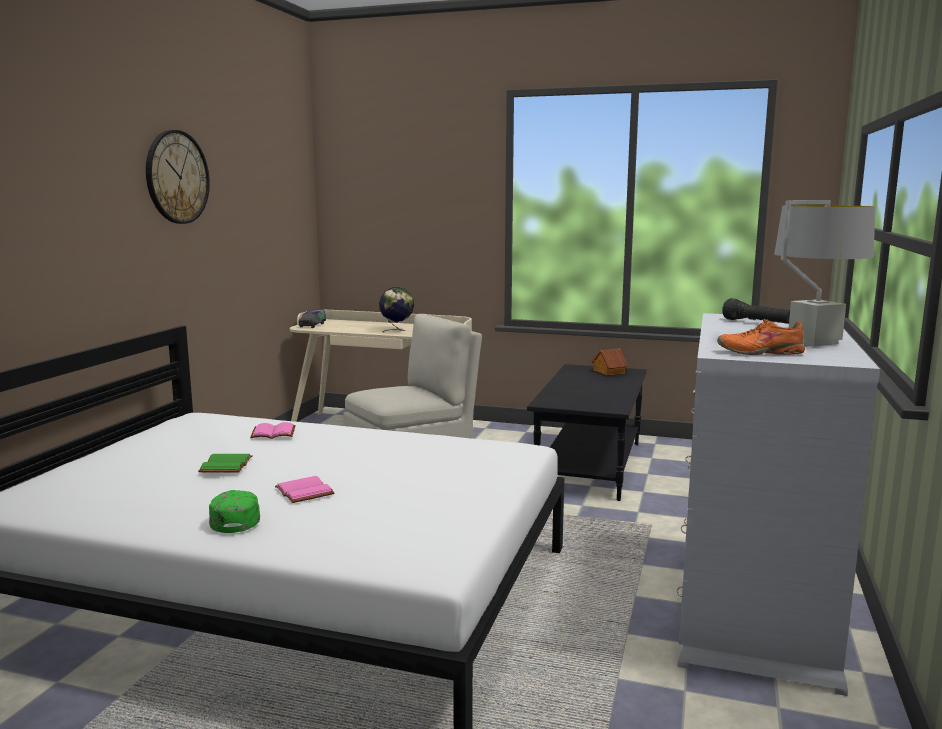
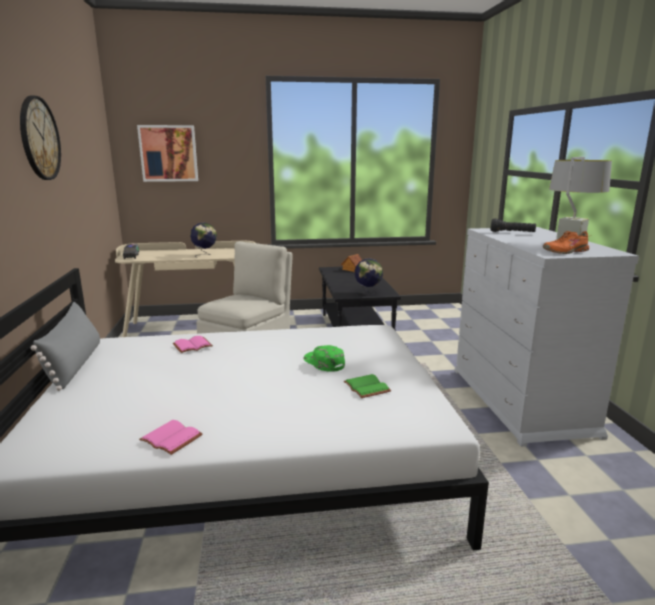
camera: 25 degrees left, 5 degrees up
(141, 434) = (75, 365): none -> grey pillow
(227, 466) = (192, 379): green book -> green book (368, 387)
(235, 518) = (255, 419): green cap -> green cap (323, 362)
(306, 491) = (279, 387): pink book -> pink book (173, 438)
(379, 196) = (168, 153): none -> picture
(583, 405) = (368, 294): none -> globe

